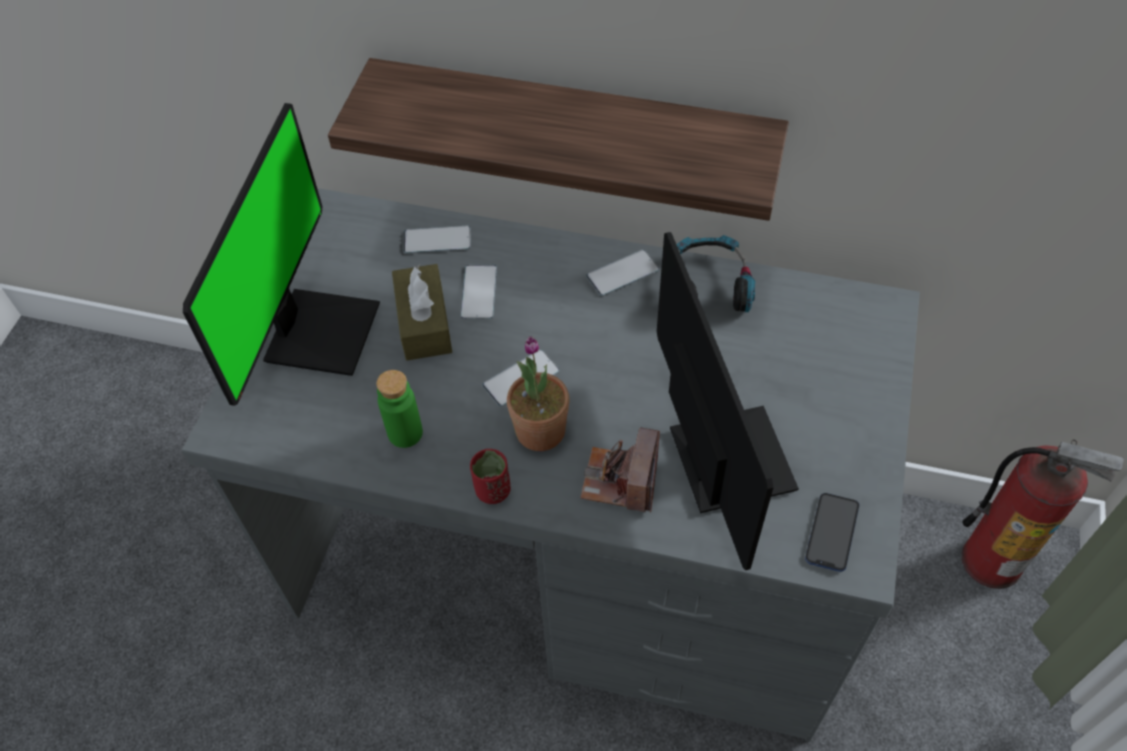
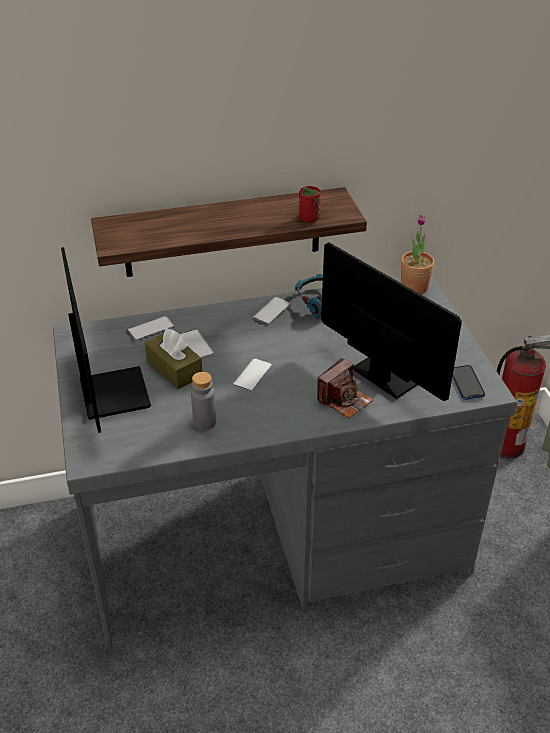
camera: 30 degrees left, 15 degrees down
(405, 433) = (204, 422): green bottle -> grey bottle
(492, 490) = (277, 429): red cup -> red cup (309, 218)
(540, 430) = (282, 394): potted plant -> potted plant (414, 287)
(621, 480) = (344, 400): camera -> camera turned 120 degrees counterclockwise

